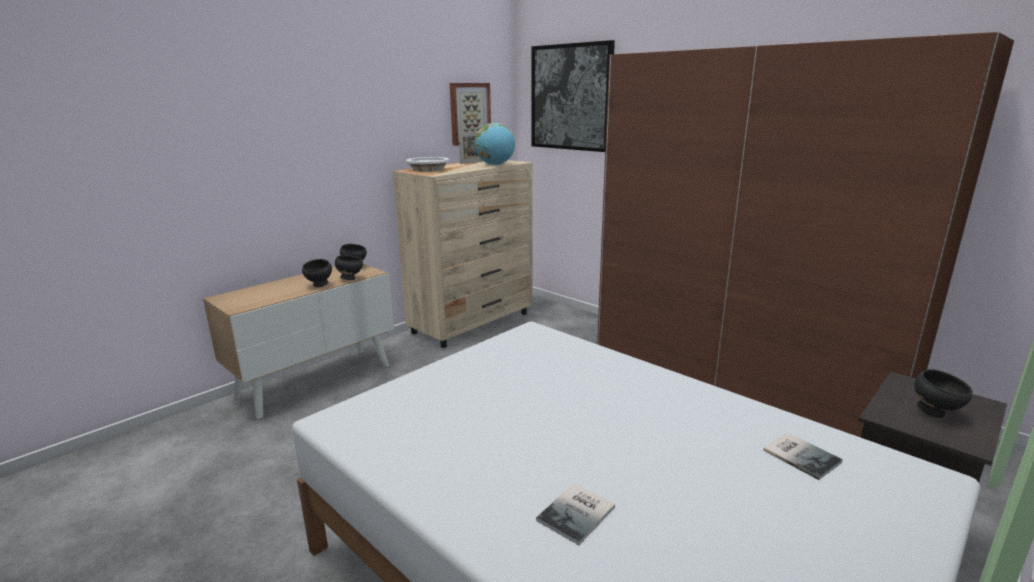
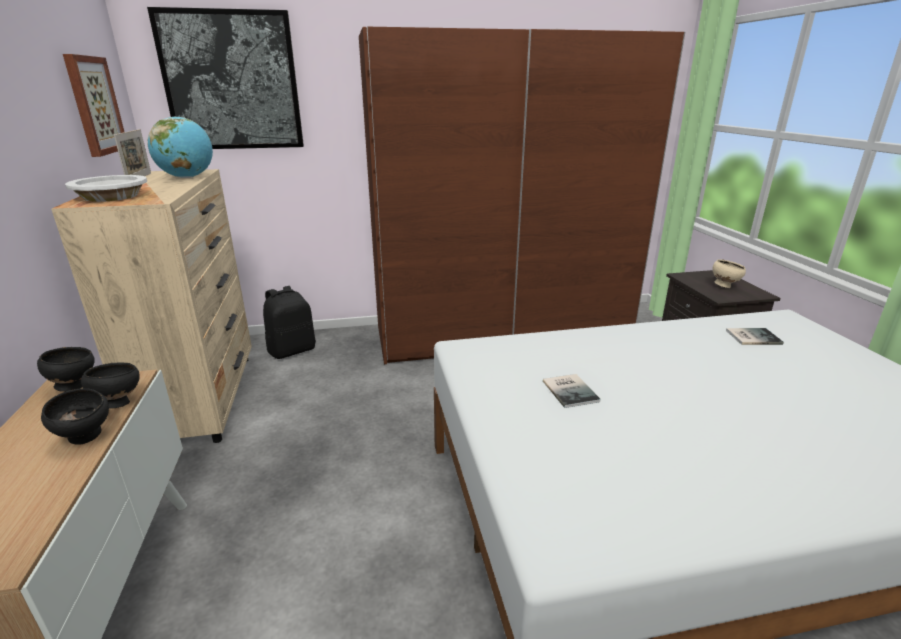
camera: 55 degrees left, 5 degrees up
(558, 320) = (292, 350): none -> black backpack
(579, 514) = (810, 443): book -> book (571, 390)
(935, 413) = (724, 286): black bowl -> beige bowl

